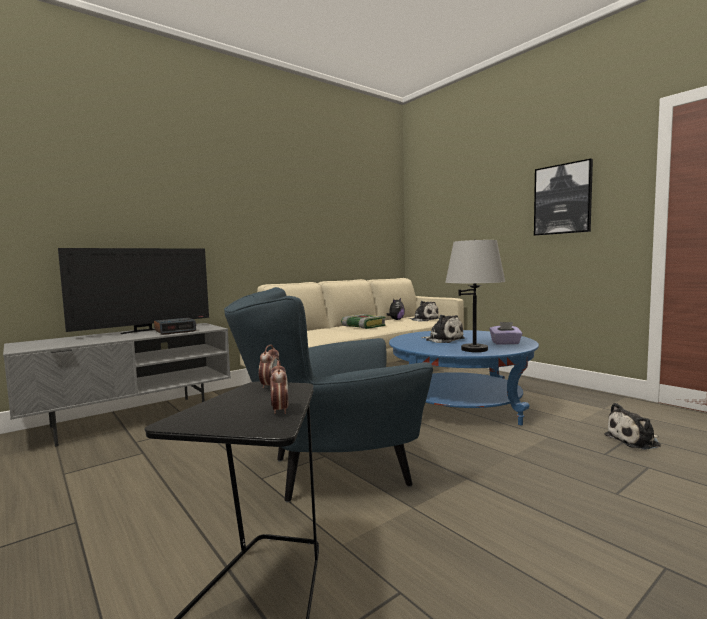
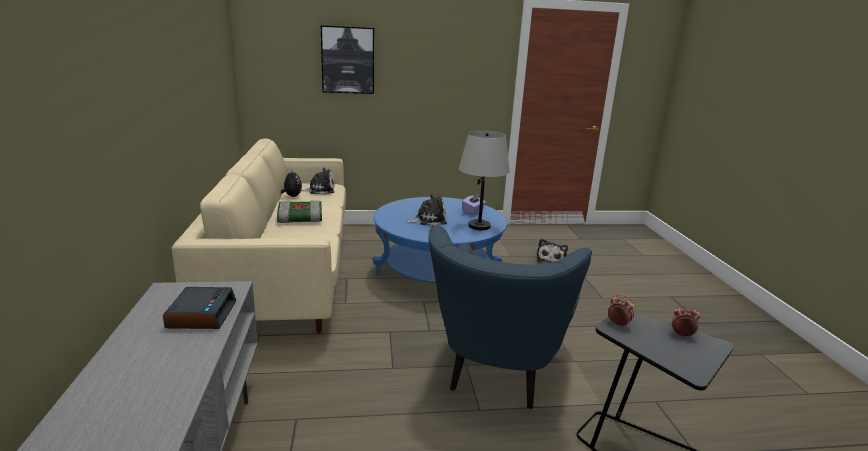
camera: 60 degrees left, 15 degrees up
(144, 331) = (142, 337): television -> none
(562, 199) = (447, 65): picture -> picture (348, 60)

